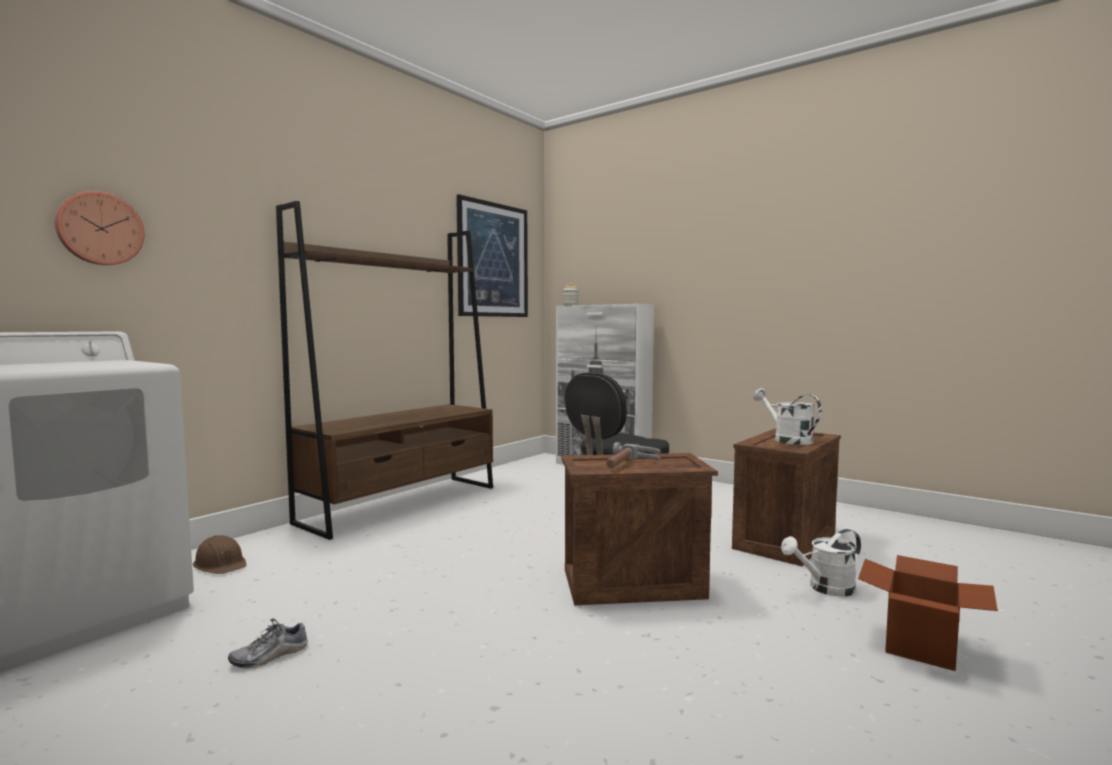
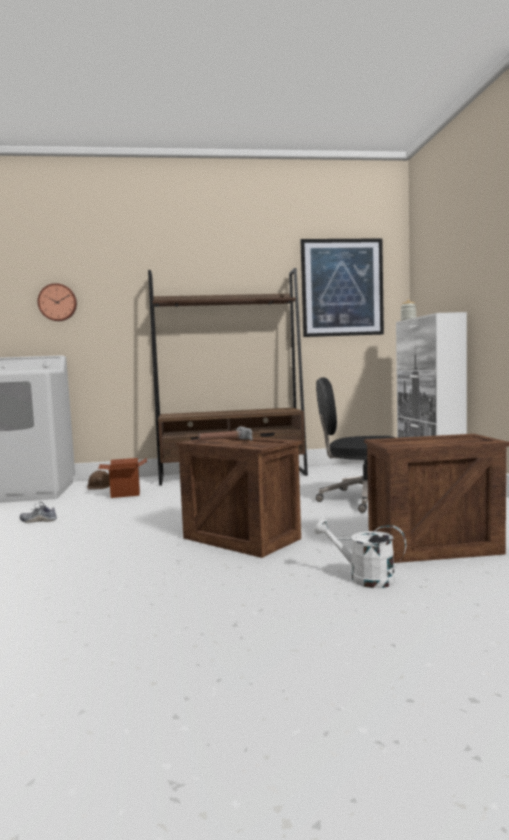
camera: 45 degrees right, 0 degrees up
(787, 439) = (429, 440): white watering can -> none
(920, 647) = (321, 626): cardboard box -> cardboard box (125, 493)

